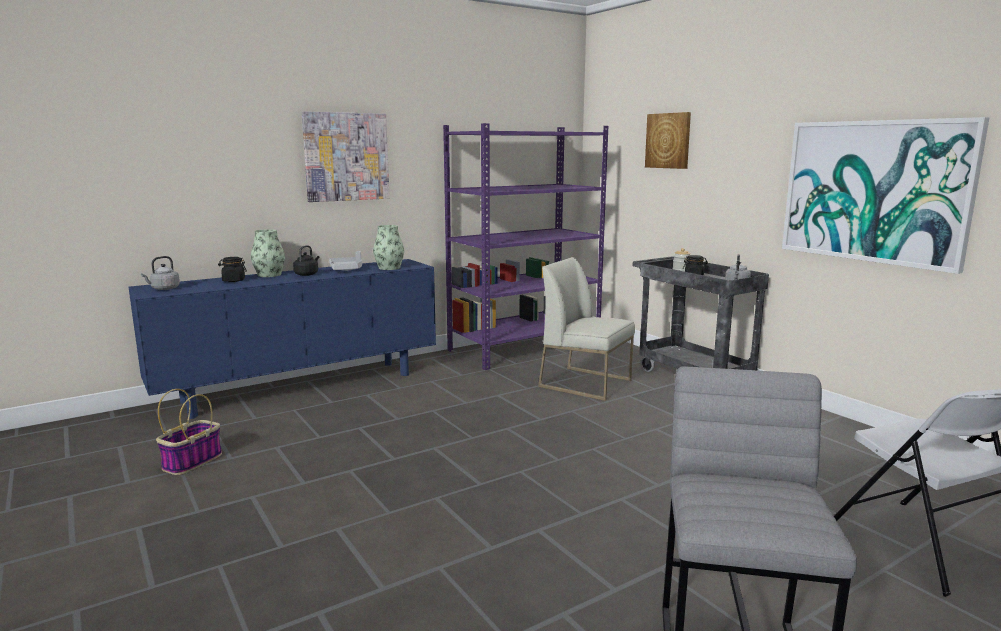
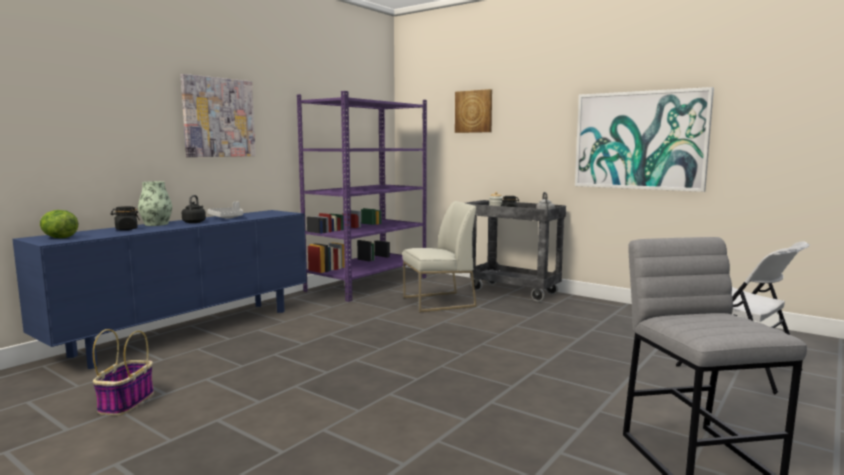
camera: 20 degrees left, 5 degrees down
(164, 289) = (59, 238): grey kettle -> lettuce
(389, 268) = (265, 215): vase -> none
(586, 383) = (438, 302): white chair -> white chair turned 150 degrees clockwise

